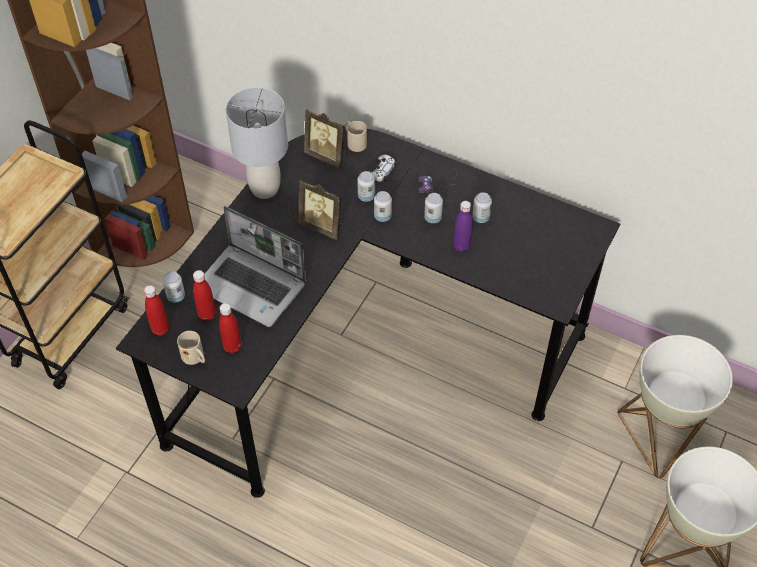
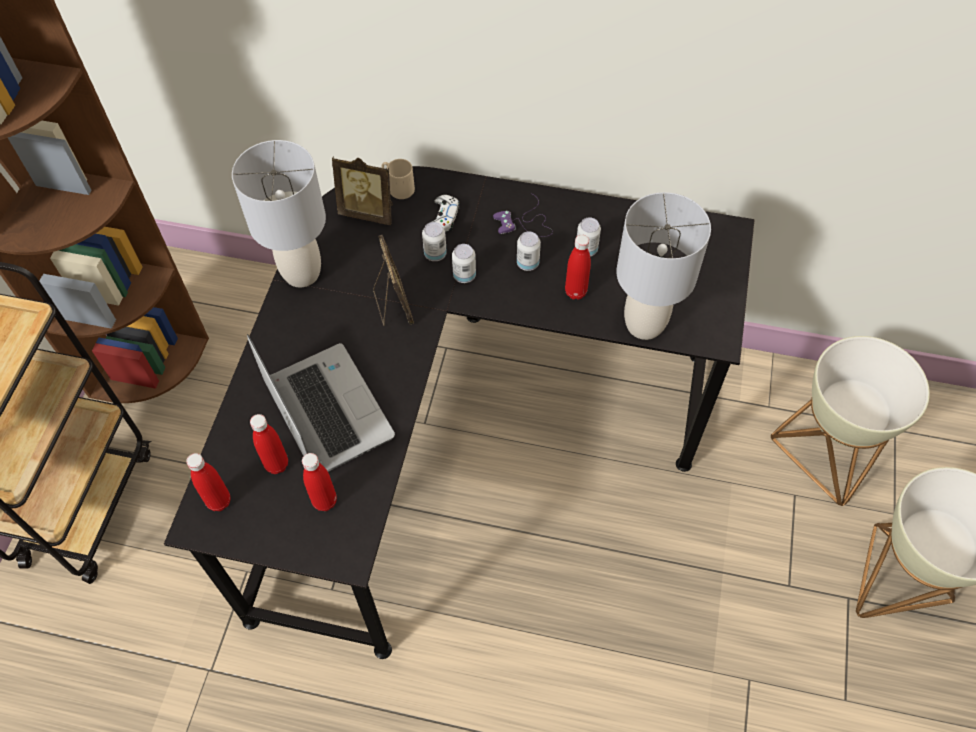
camera: 15 degrees left, 5 degrees up
(176, 296) = (226, 449): can -> none
(195, 358) = (279, 530): beige mug -> none
(252, 286) = (326, 409): laptop -> laptop turned 135 degrees counterclockwise
(323, 226) = (392, 305): picture frame -> picture frame turned 120 degrees counterclockwise
(461, 246) = (575, 292): purple bottle -> red bottle
(505, 280) = (645, 324): none -> grey table lamp

